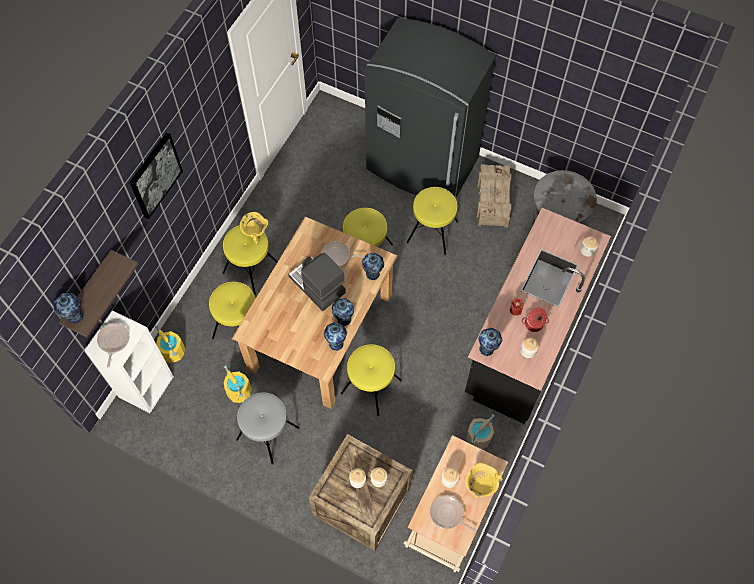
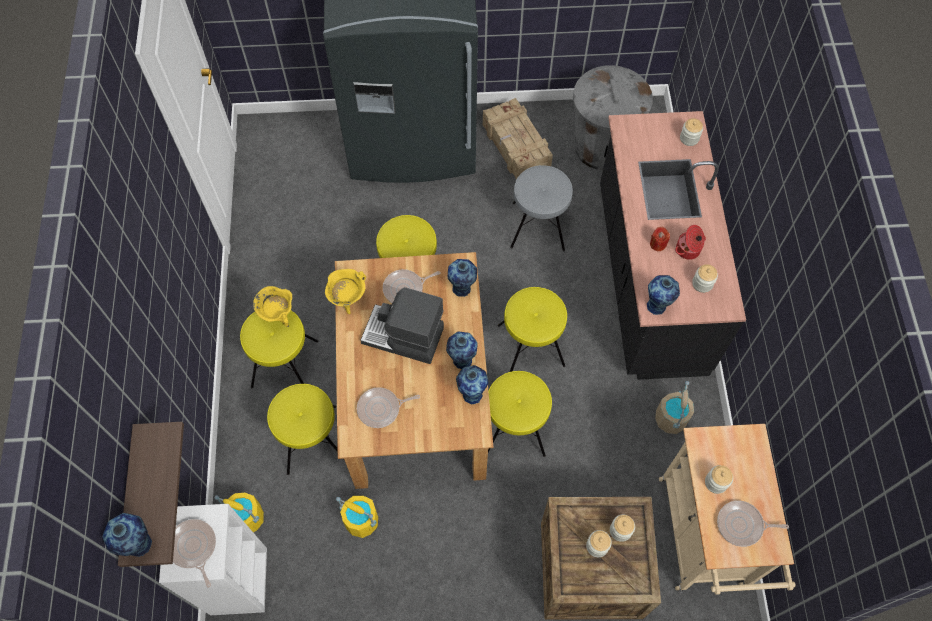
camera: 30 degrees left, 0 degrees up
(155, 175) = (138, 292): picture -> none
(267, 433) = (428, 552): grey stool -> grey stool (538, 226)
(275, 323) = (381, 409): none -> frying pan
(432, 232) = (472, 214): yellow stool -> yellow stool (531, 345)
(480, 485) = (755, 469): yellow cooking pot -> yellow cooking pot (348, 299)

